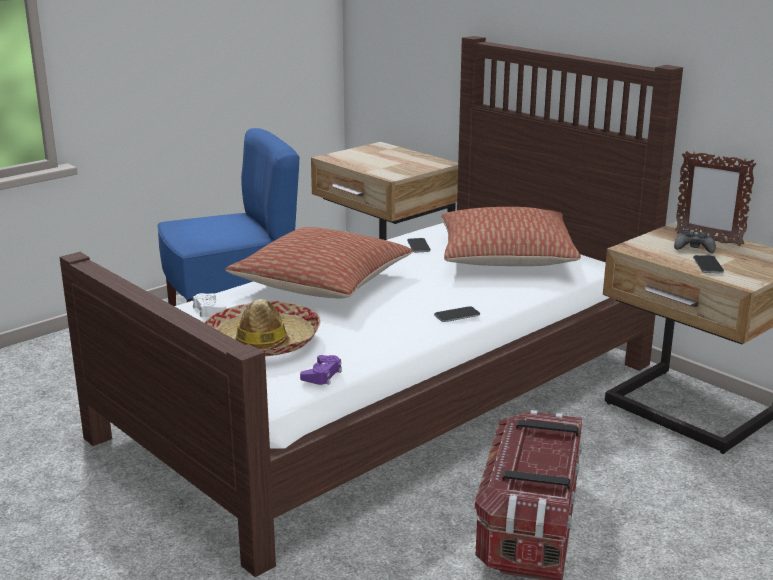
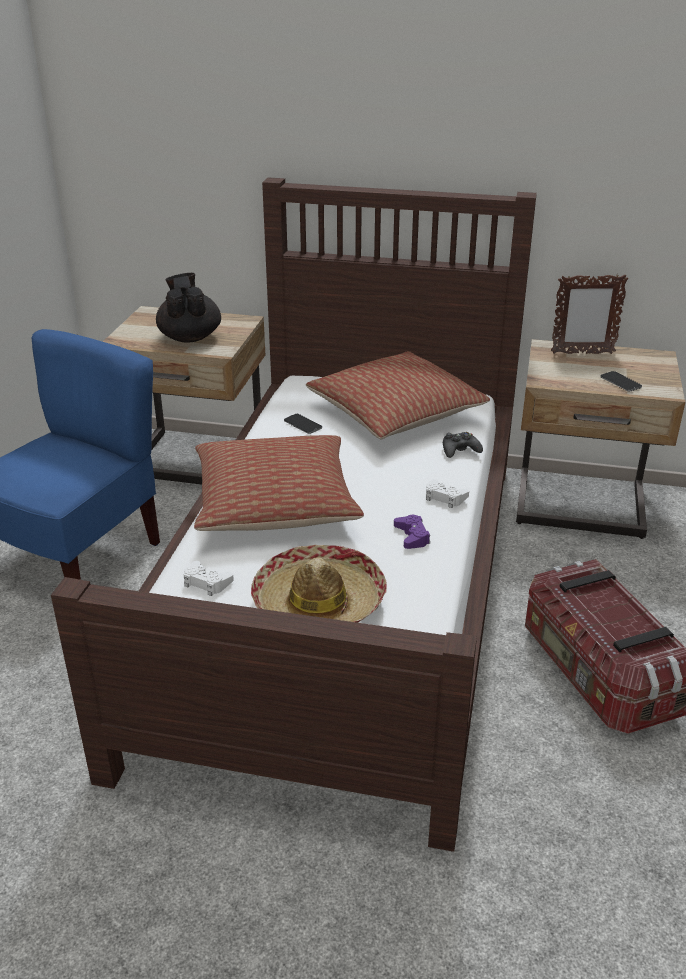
camera: 35 degrees left, 10 degrees up
(322, 375) = (427, 619): purple game controller -> purple game controller (412, 536)
(383, 164) = (190, 337): none -> black teapot
(457, 315) = (444, 497): phone -> white game controller
(694, 248) = (586, 366): black game controller -> black game controller (460, 450)

